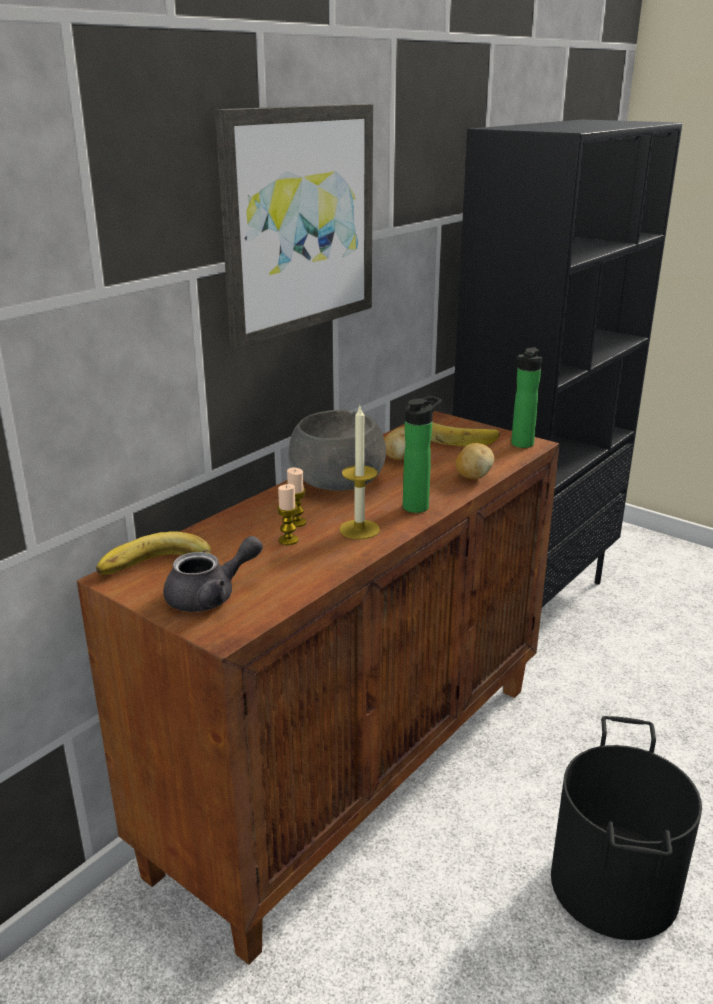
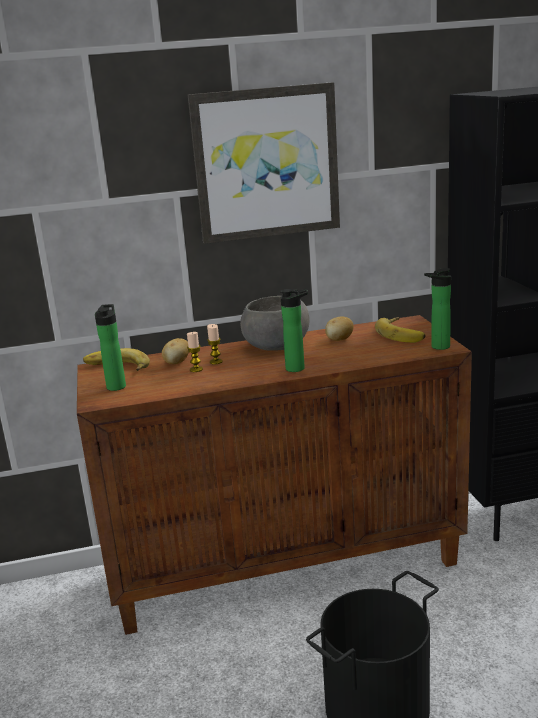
camera: 40 degrees right, 5 degrees down
(211, 596) = (117, 386): grey teapot -> bottle
(359, 529) = (241, 373): candle -> none
(473, 476) = (365, 359): potato -> potato (177, 363)

